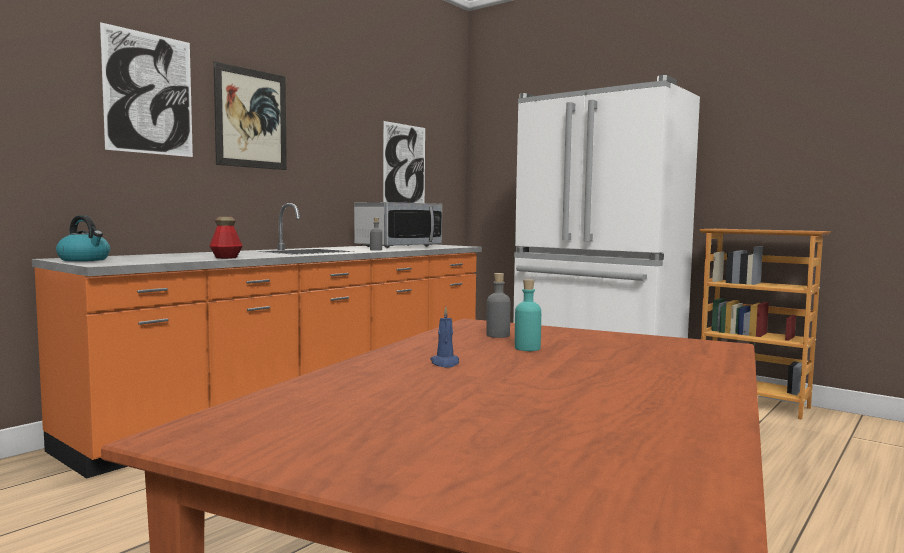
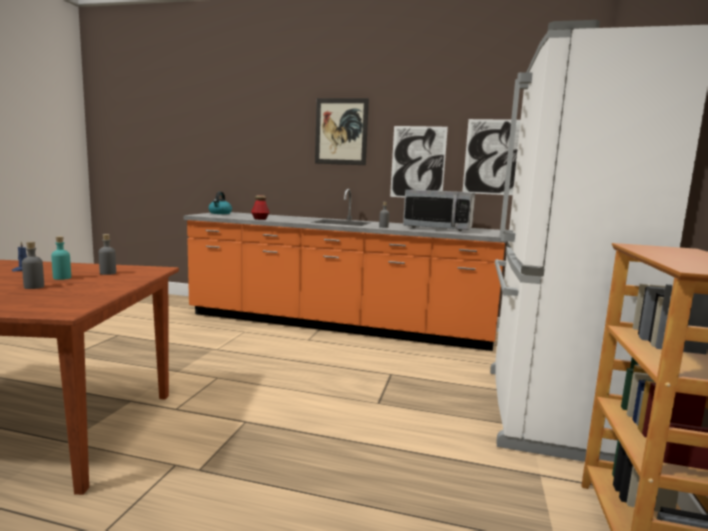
camera: 65 degrees right, 5 degrees up
(149, 93) = (278, 124): picture -> picture (418, 162)
(592, 355) = (34, 287): none -> grey bottle

